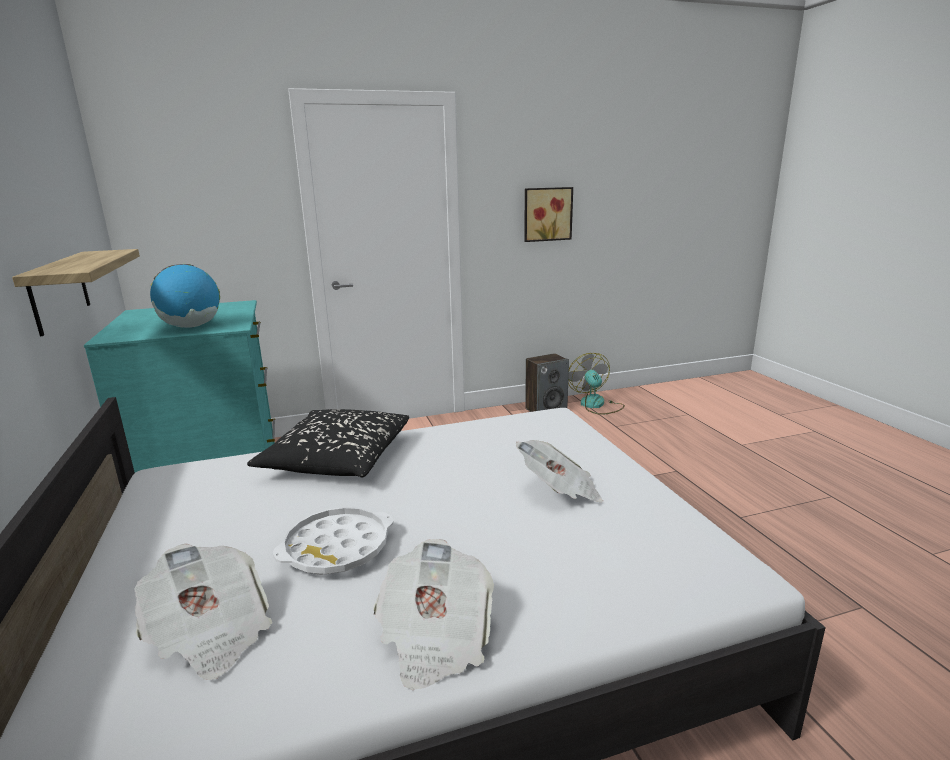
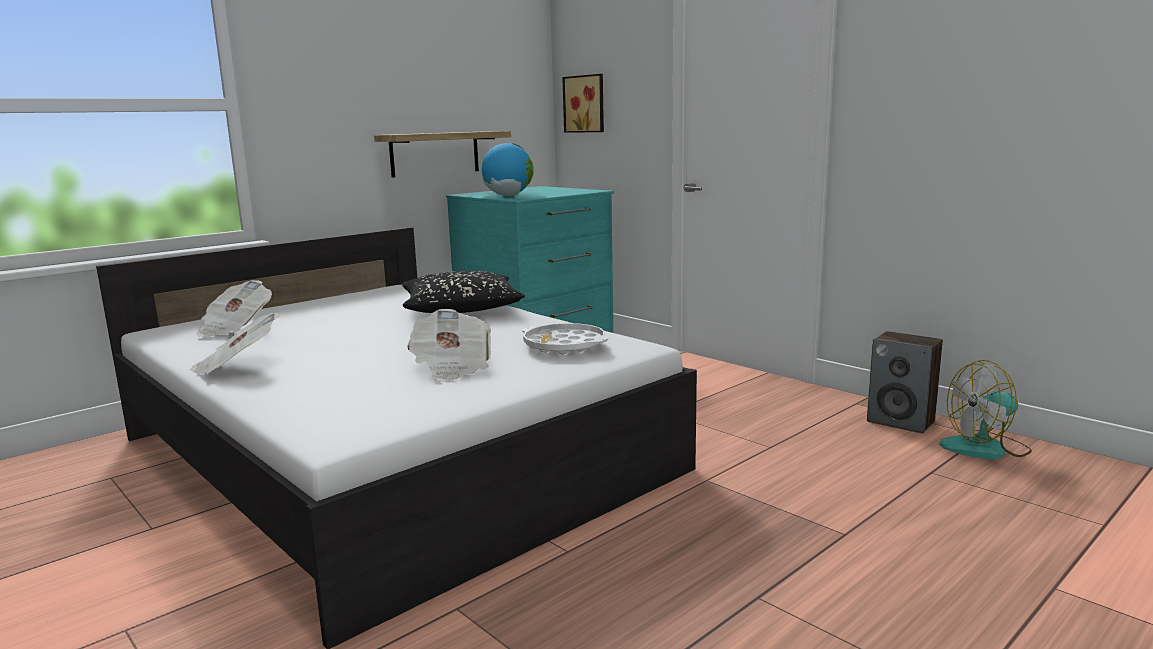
camera: 65 degrees right, 5 degrees down
(337, 548) = (326, 330): white tray -> white tray (564, 345)
(547, 214) = (964, 112): picture -> picture (585, 104)
(596, 405) = (986, 448): fan -> fan turned 150 degrees counterclockwise

